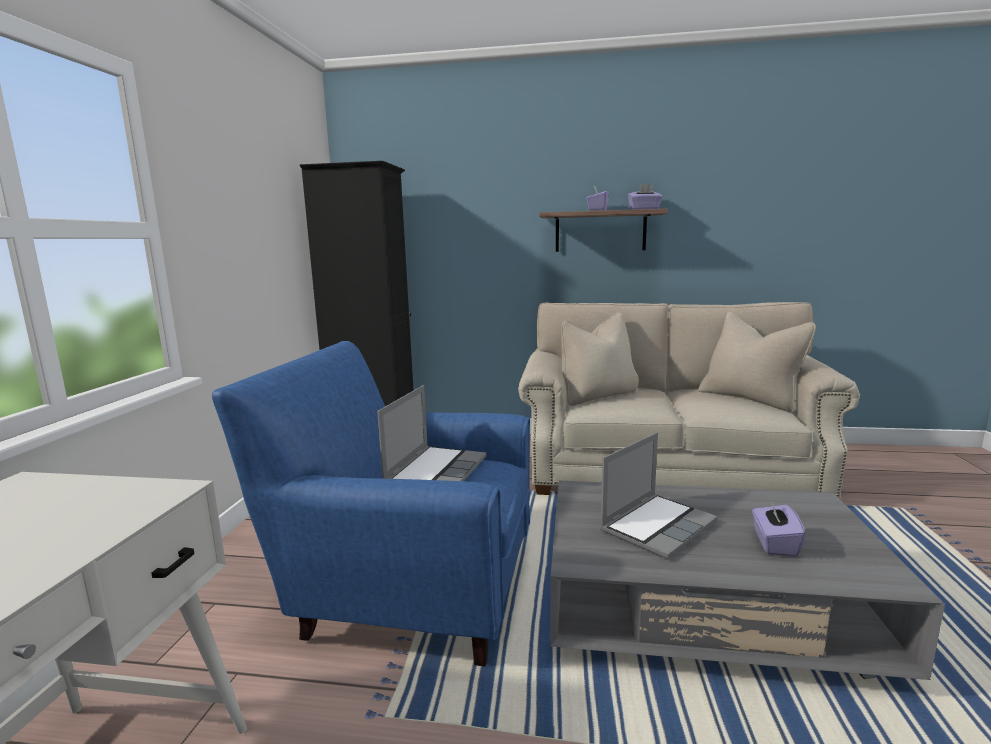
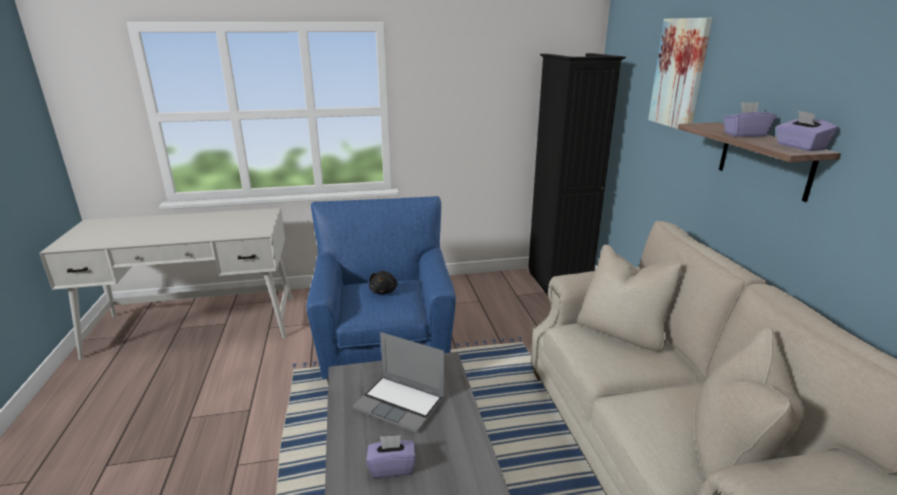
camera: 70 degrees right, 10 degrees up
(435, 471) = (383, 291): laptop -> black plush toy
(478, 181) = (679, 73): none -> picture

